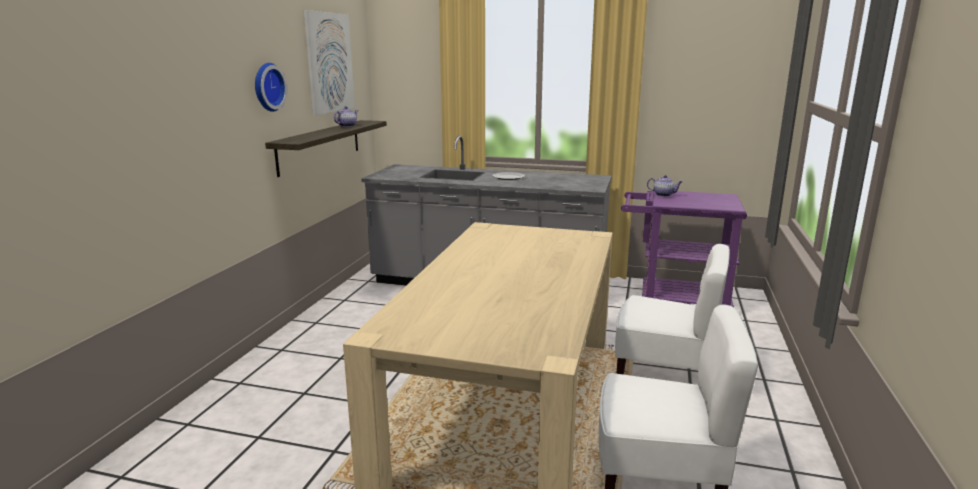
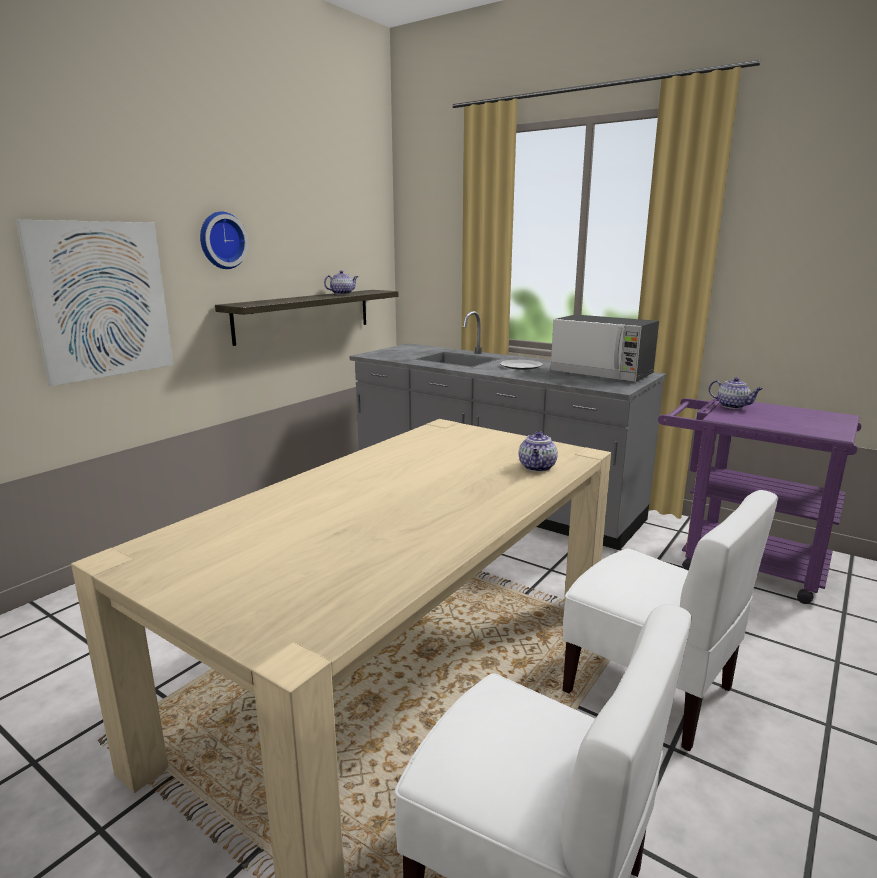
camera: 20 degrees right, 0 degrees up
(330, 63) = (326, 219): picture -> picture (102, 300)
(570, 179) = (601, 373): none -> microwave
(577, 247) = (537, 467): none -> teapot

